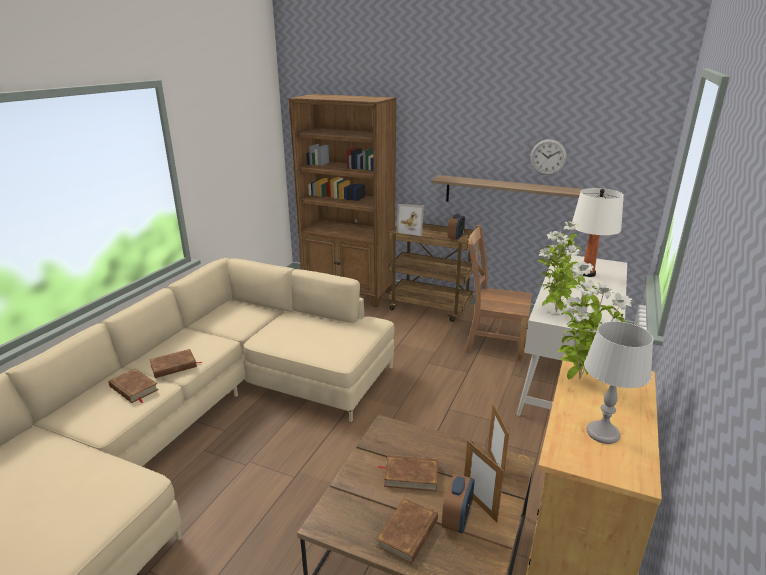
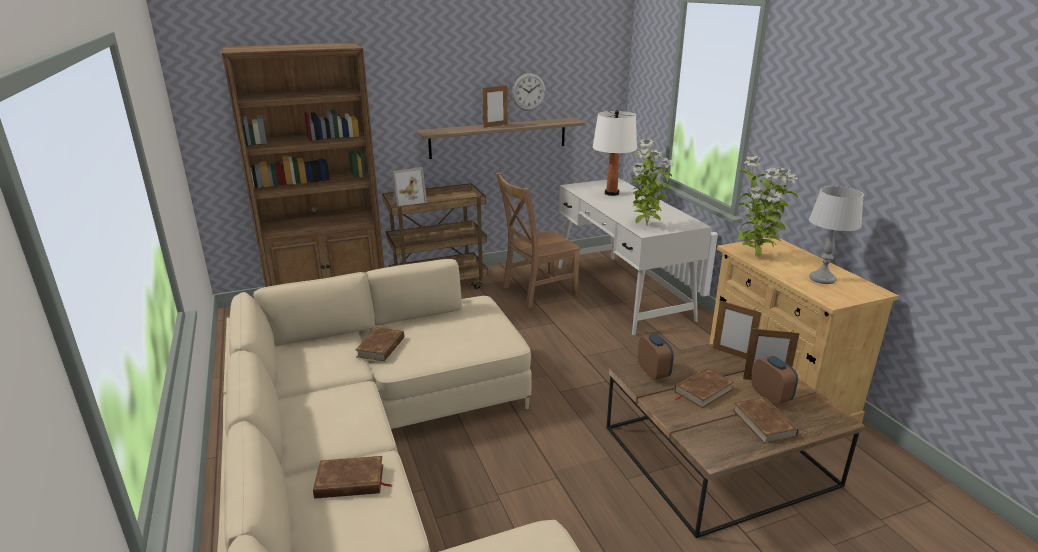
camera: 45 degrees left, 0 degrees up
(174, 366) = (351, 436): brown book -> brown book (381, 347)
(455, 238) = (456, 196): alarm clock -> alarm clock (653, 373)
(504, 183) = (495, 125): none -> picture frame

